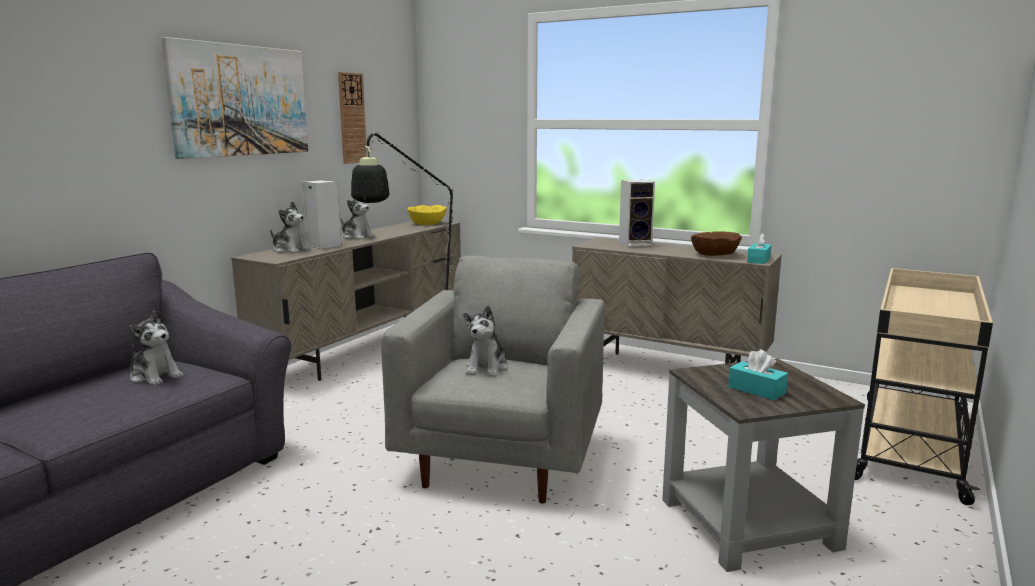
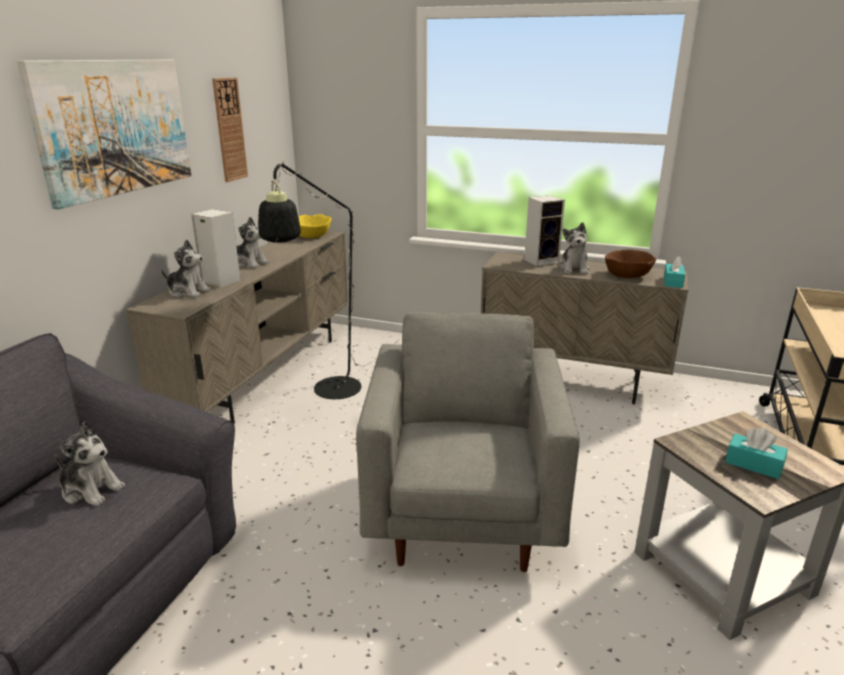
camera: 10 degrees left, 10 degrees up
(487, 368) = (455, 439): plush toy -> plush toy (574, 269)

